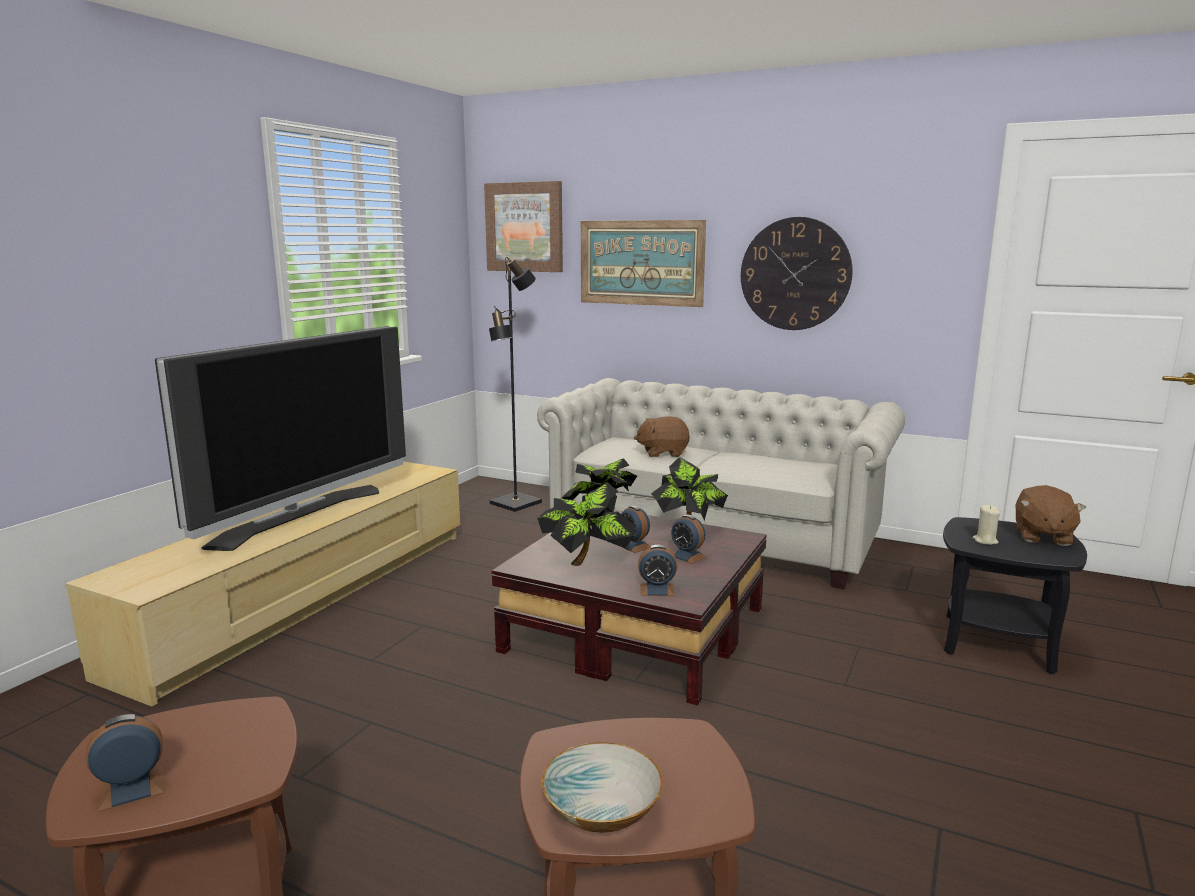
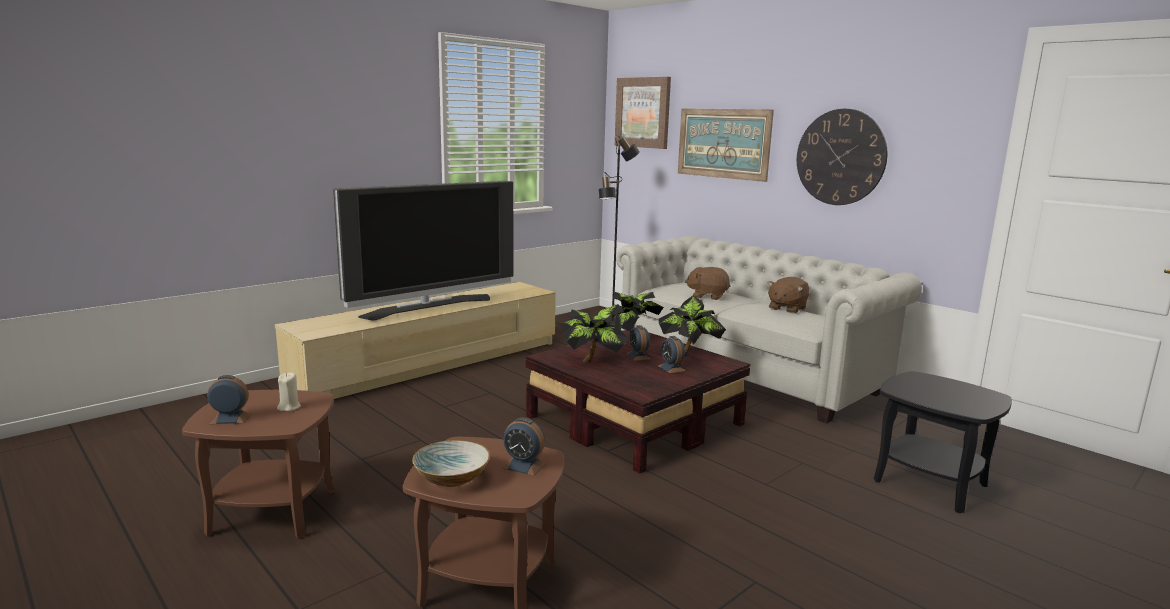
camera: 20 degrees right, 0 degrees up
(657, 590) = (627, 384): alarm clock -> alarm clock (524, 466)
(985, 541) = (917, 390): beige candle -> beige candle (289, 407)
(1042, 536) = (976, 395): brown plush toy -> brown plush toy (786, 308)

